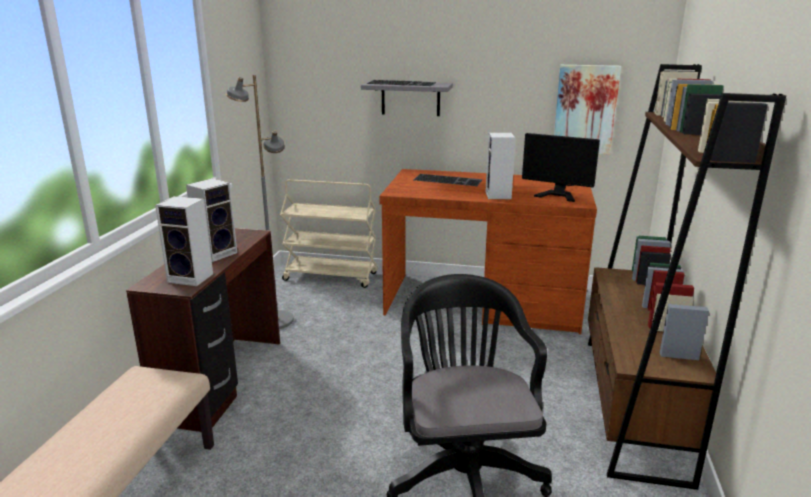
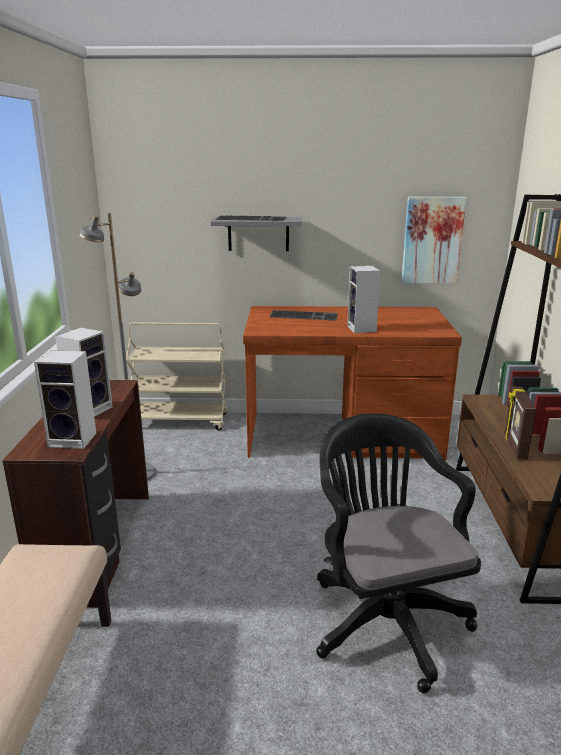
camera: 10 degrees left, 0 degrees up
(560, 193) = (419, 323): monitor -> none
(623, 321) = (514, 447): none -> picture frame

